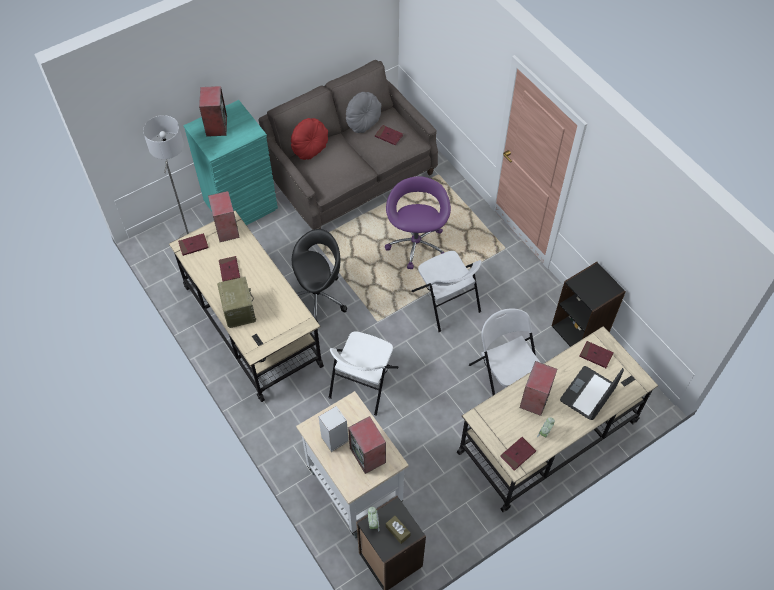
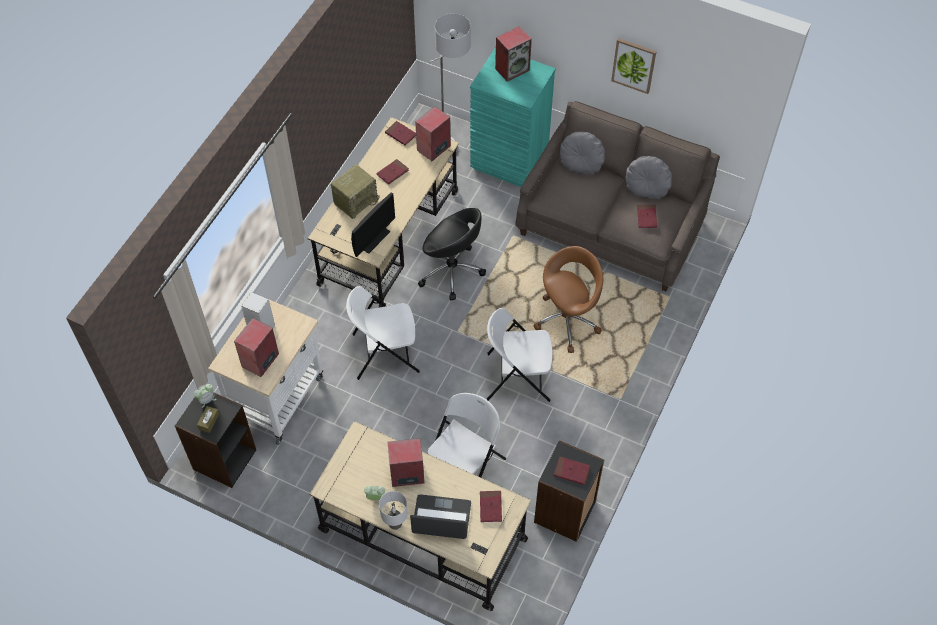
camera: 60 degrees right, 0 degrees up
(288, 316) = (373, 238): none -> monitor
(298, 42) = (634, 65): none -> picture
(310, 151) = (580, 166): red pillow -> grey pillow
(416, 245) = (568, 320): purple office chair -> brown office chair
(445, 301) = (518, 376): white chair -> white chair turned 60 degrees clockwise
(517, 454) = (339, 484): red book -> red book (571, 471)
(577, 429) = (395, 524): none -> white table lamp

